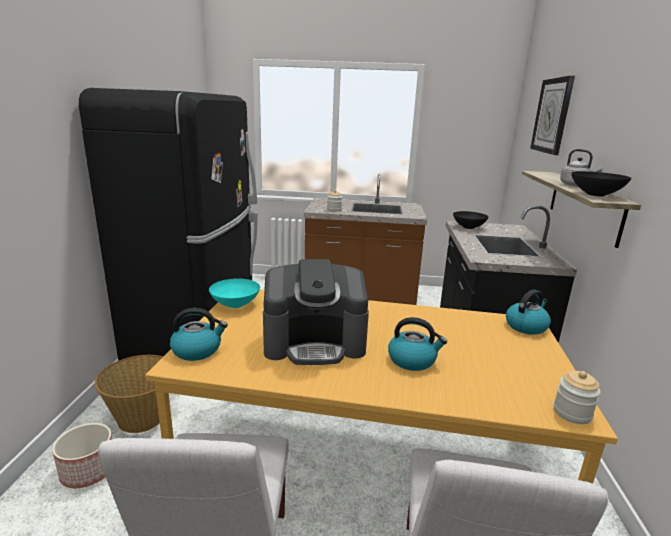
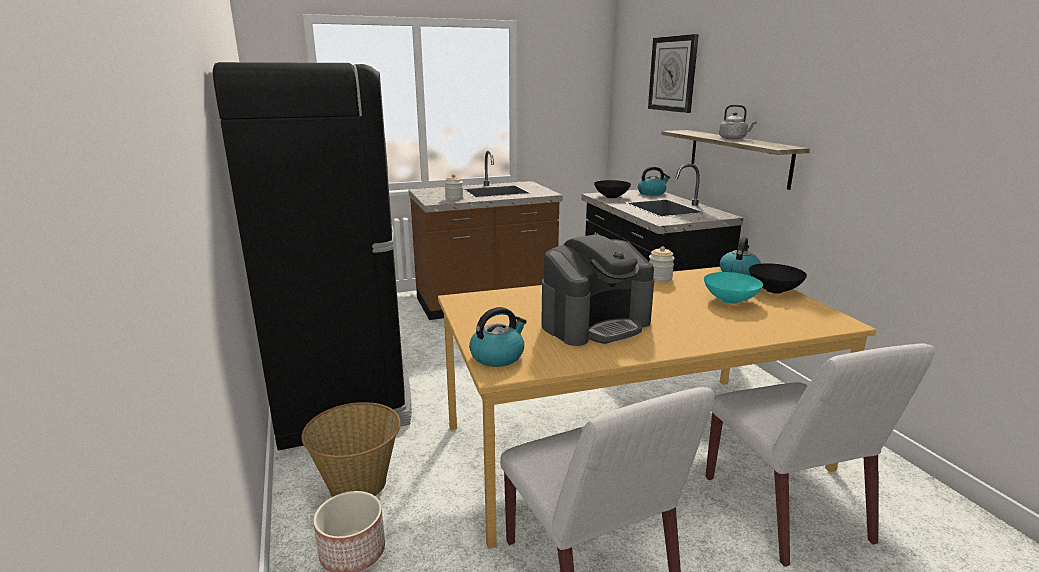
camera: 25 degrees left, 0 degrees up
(236, 305) = (470, 311): turquoise bowl -> turquoise bowl (731, 300)
(412, 360) = (691, 316): kettle -> kettle (652, 193)
(572, 413) = (836, 322): jar -> jar (659, 278)
(595, 194) = (765, 144): black bowl -> black bowl (773, 290)

